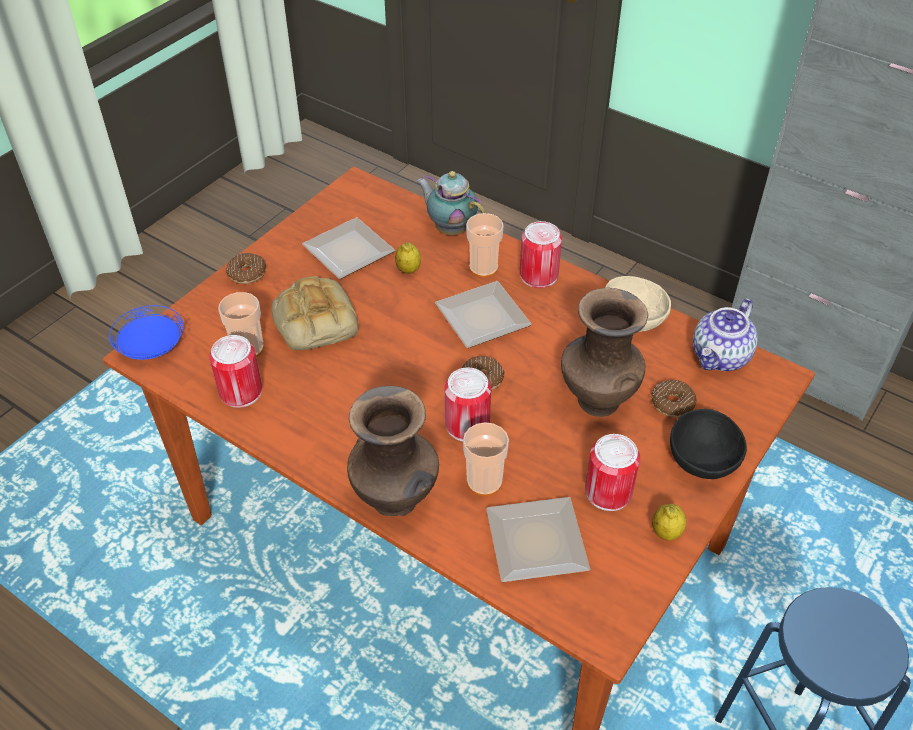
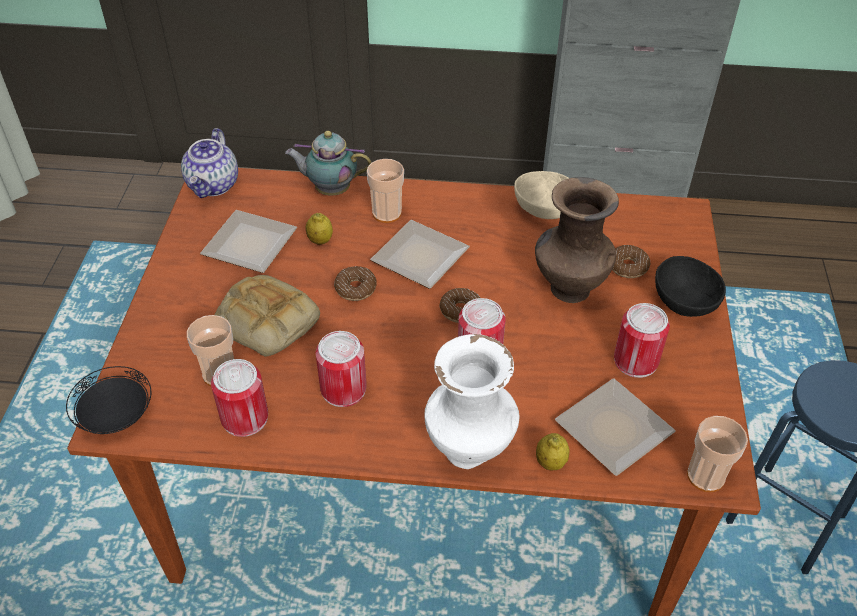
camera: 30 degrees left, 0 degrees up
(151, 347) = (115, 414): blue plate -> black plate
(247, 273) = (162, 303): donut -> donut (355, 288)
(396, 501) = (470, 450): brown vase -> white vase
(484, 482) = (532, 398): cup -> cup (705, 476)
(538, 275) = (439, 202): can -> can (343, 389)
(666, 532) = (703, 373): lemon -> lemon (550, 462)
(721, 357) = (634, 214): teapot -> teapot (214, 185)

